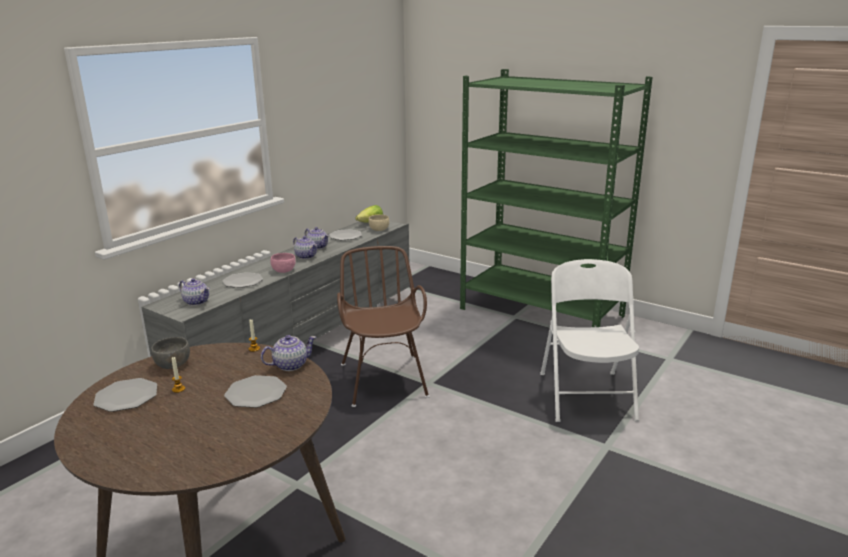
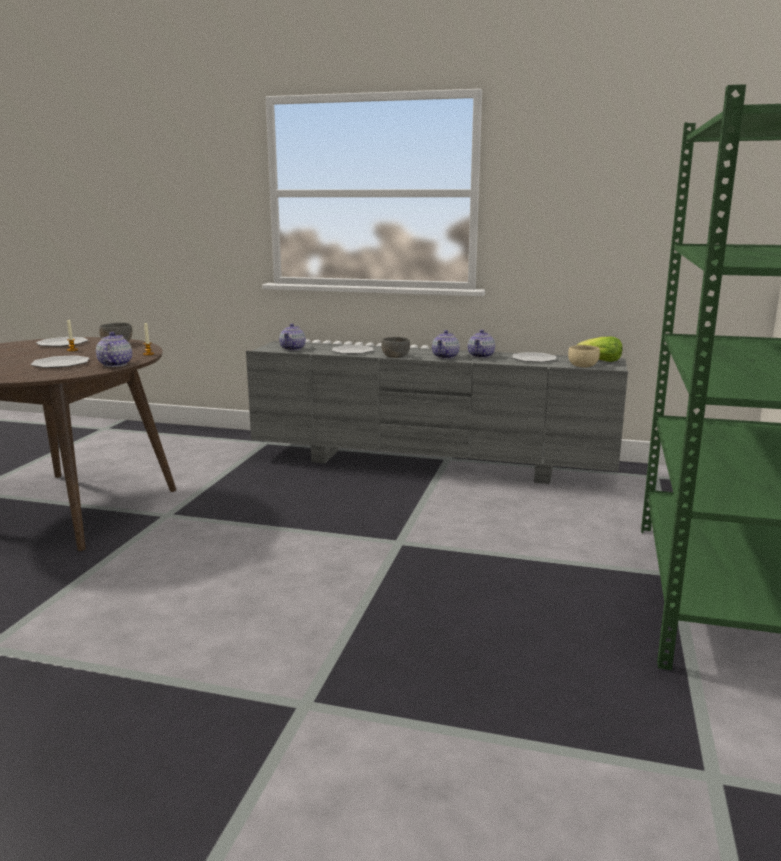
camera: 70 degrees right, 5 degrees down
(283, 270) = (395, 356): pink bowl -> grey bowl
(290, 365) = (114, 364): teapot -> teapot turned 135 degrees counterclockwise
(383, 377) = (392, 515): brown chair -> none
(587, 396) = (454, 672): white chair -> none

